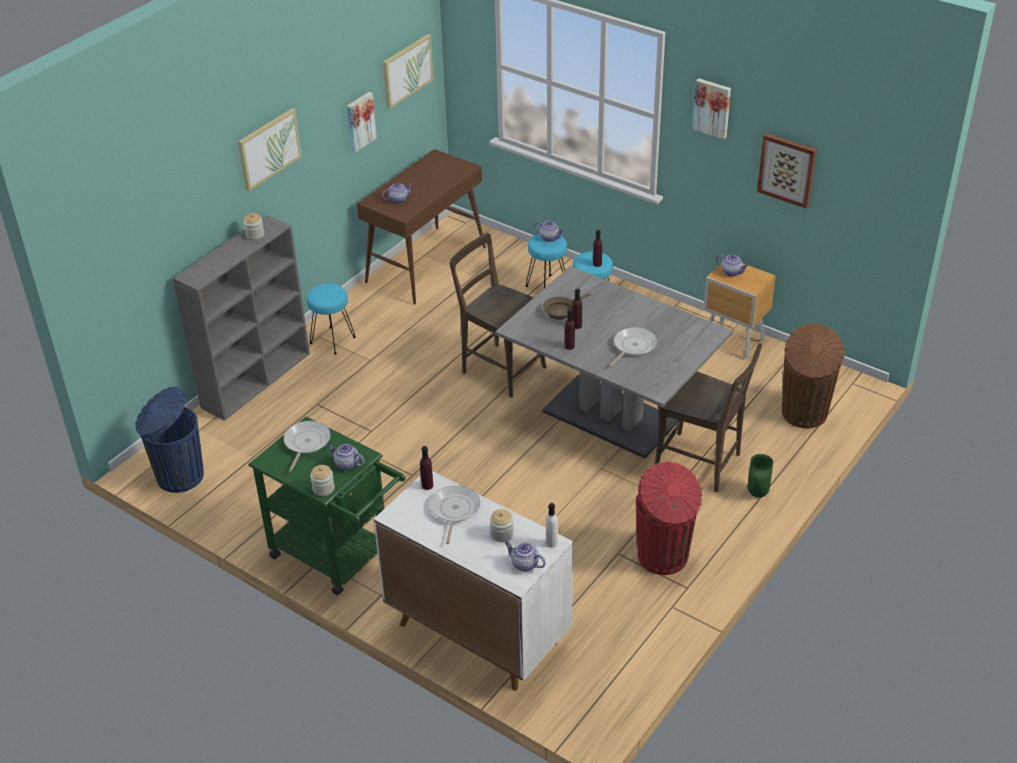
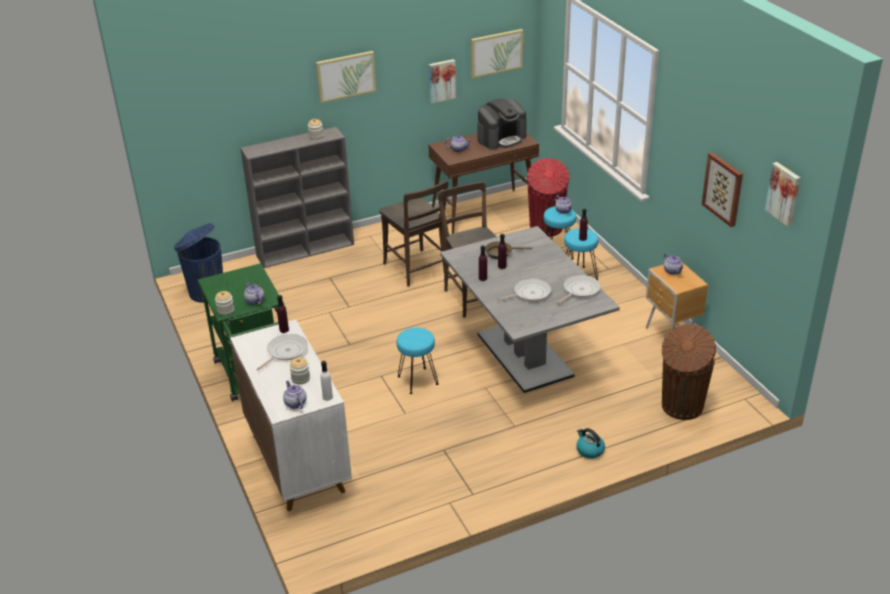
camera: 30 degrees right, 5 degrees down
(306, 443) = (243, 279): frying pan -> frying pan (579, 290)
(332, 341) = (376, 241): turquoise stool -> turquoise stool (417, 380)
(434, 172) = (501, 138): none -> coffee machine
(663, 557) = (475, 466): red trash can -> red trash can (546, 229)
(702, 464) = (564, 412): brown chair -> brown chair (416, 270)
(712, 107) = (681, 122): picture -> picture (784, 193)
(758, 494) = (589, 450): green vase -> kettle

